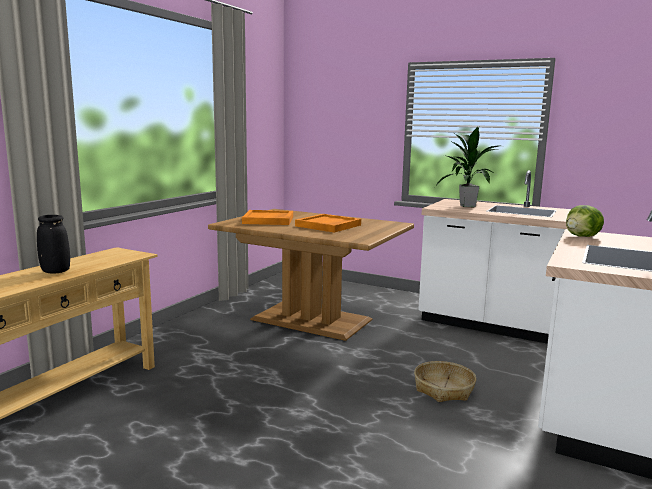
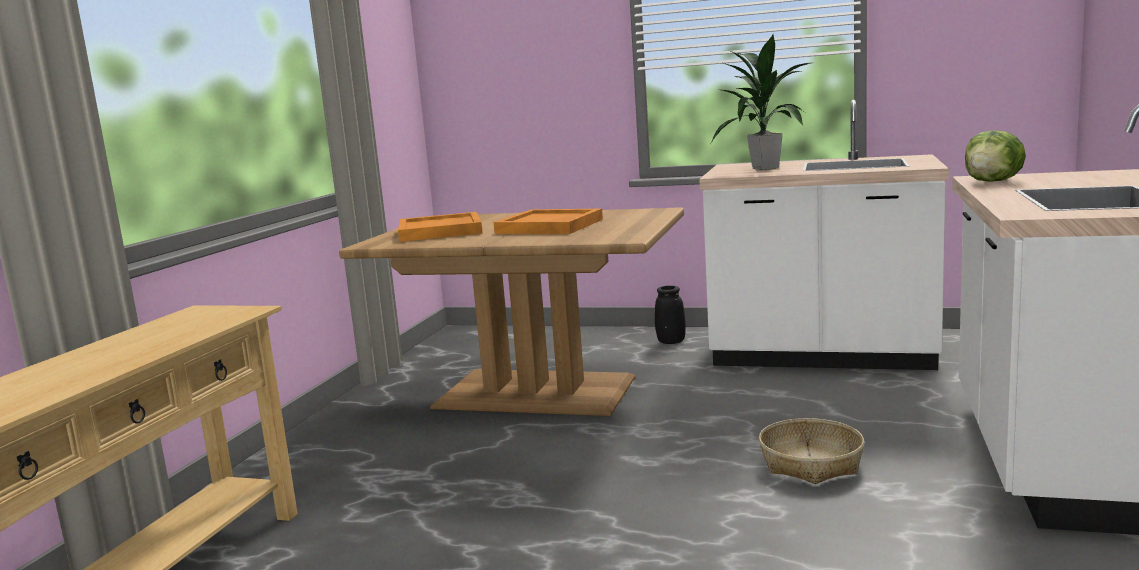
camera: 10 degrees left, 0 degrees up
(55, 271) = (106, 358): black vase -> black vase (671, 342)

